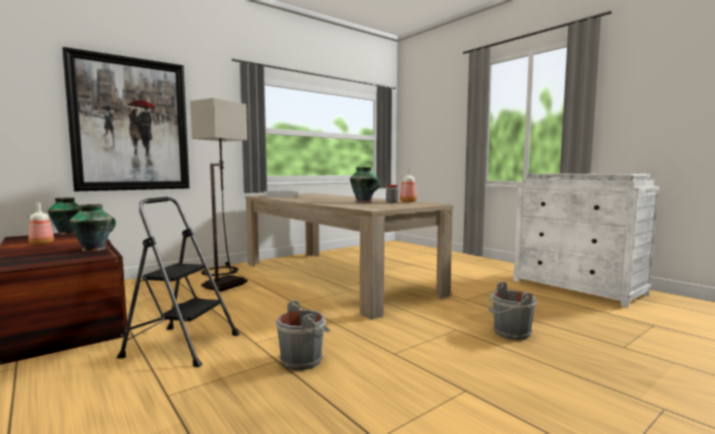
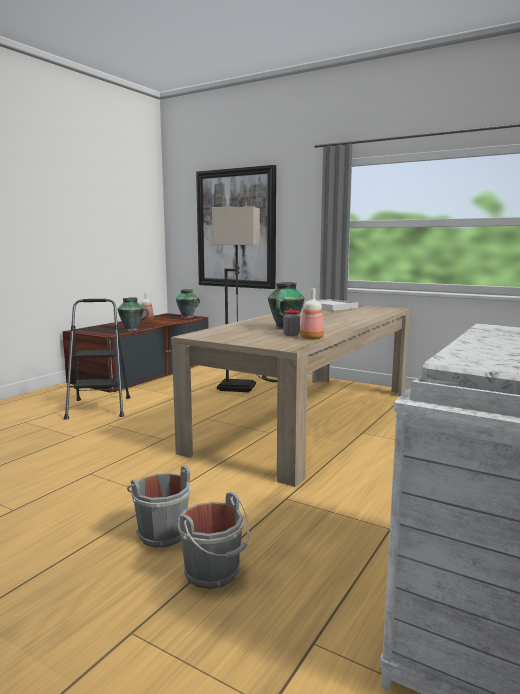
camera: 70 degrees right, 5 degrees up
(303, 360) = (75, 444): grey bucket -> grey bucket (214, 572)

